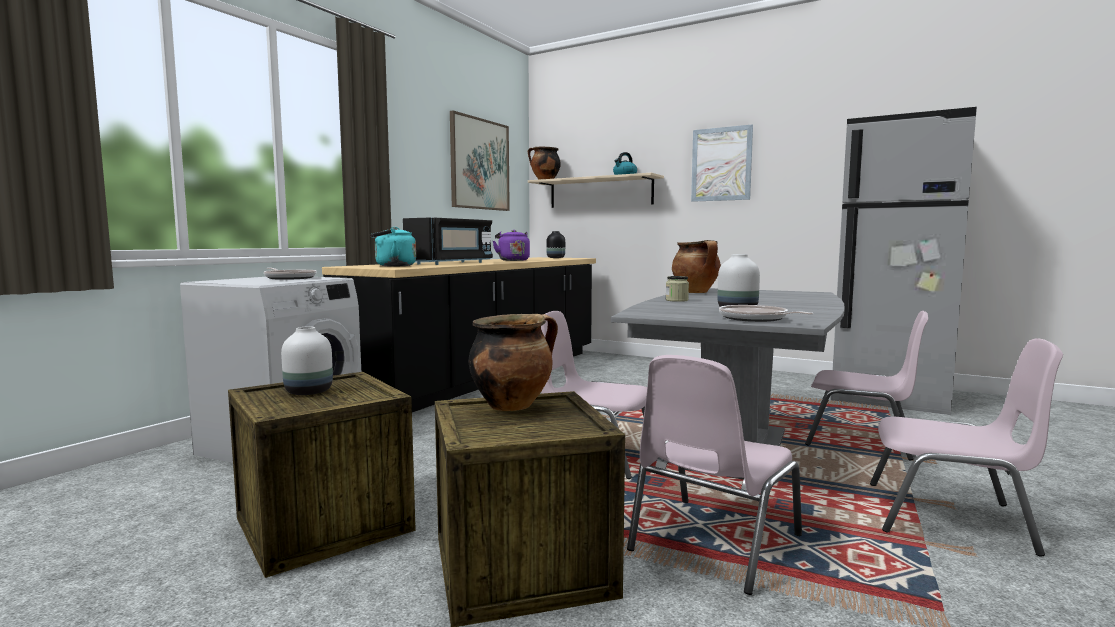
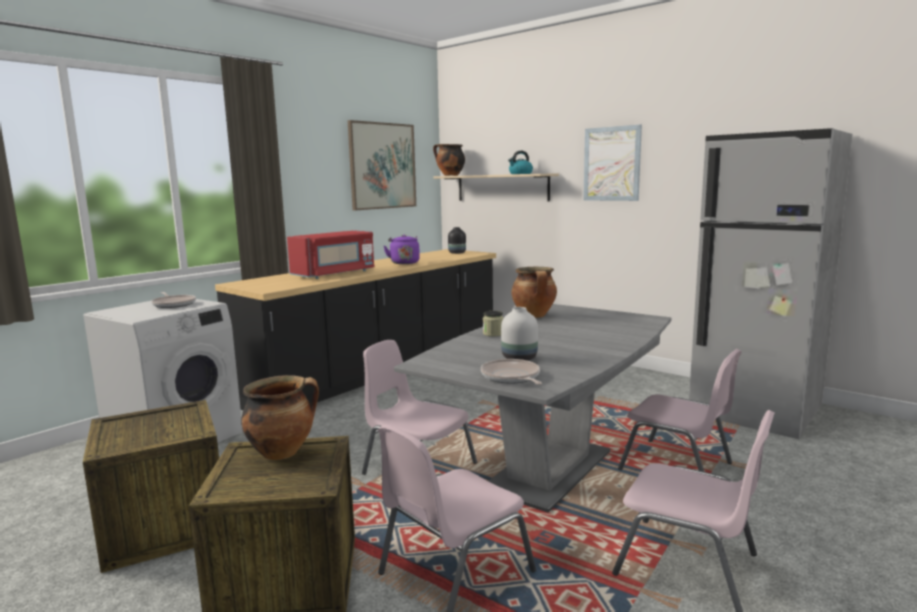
camera: 10 degrees right, 5 degrees up
(308, 392) = (147, 424): white vase -> none
(392, 266) = (274, 283): turquoise kettle -> none
(451, 263) = (335, 274): black microwave -> red microwave

